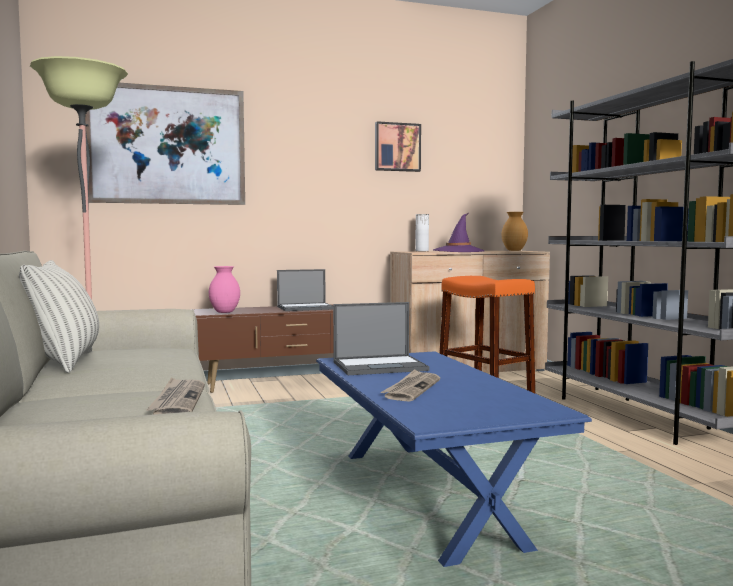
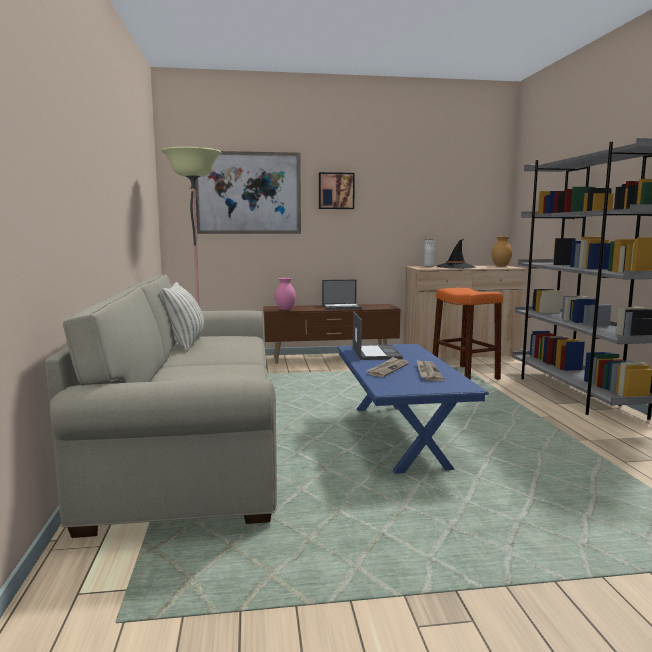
camera: 10 degrees right, 5 degrees up
(178, 400) = (246, 371): newspaper -> newspaper (428, 372)
(380, 366) = (375, 353): laptop -> laptop turned 90 degrees counterclockwise
(397, 147) = (412, 189): picture -> picture (336, 191)
(458, 251) = (455, 267): purple hat -> black hat

